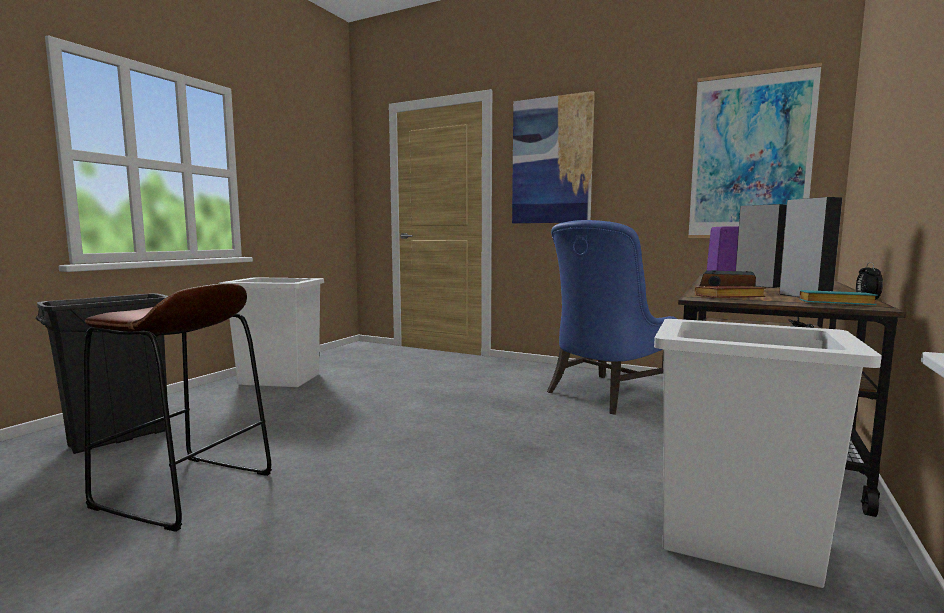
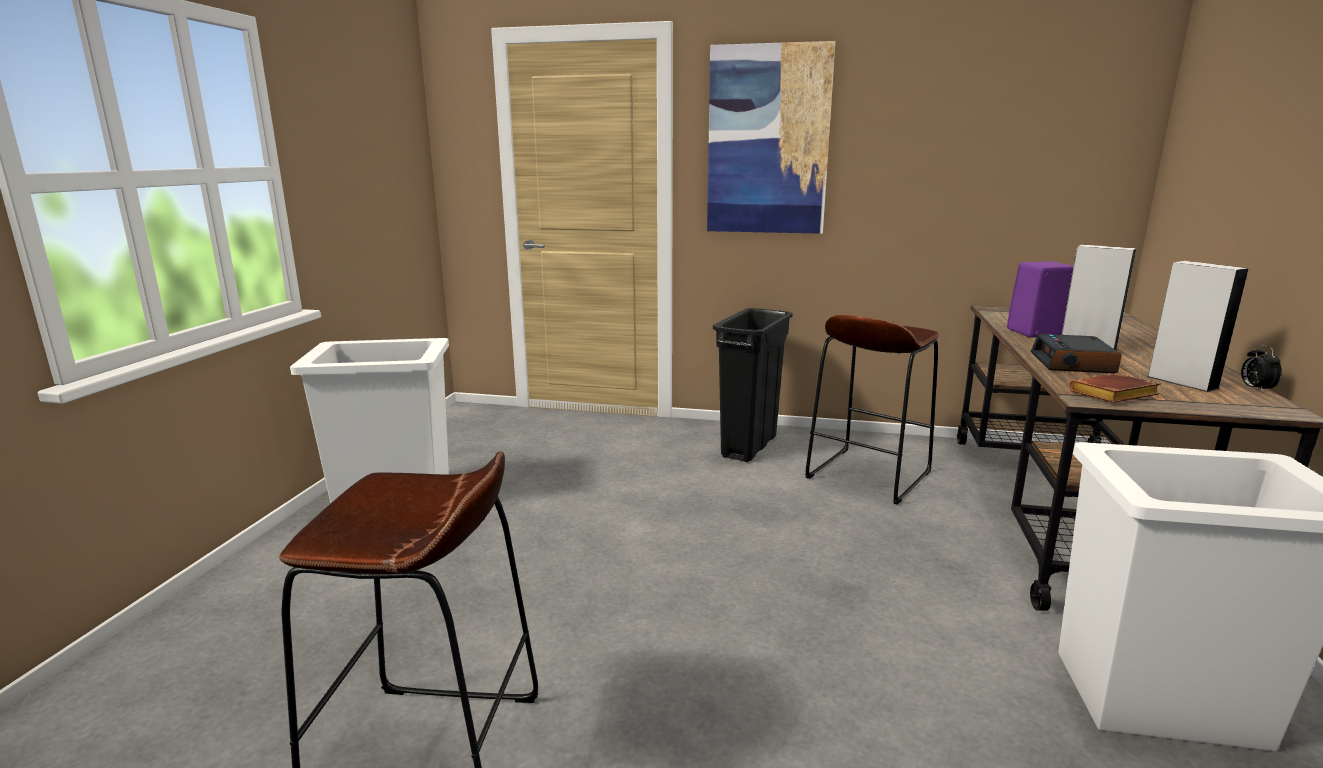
camera: 15 degrees left, 10 degrees up
(121, 438) = (229, 666): black trash can -> black trash can (749, 446)
(606, 394) = (867, 475): blue chair -> brown stool
(750, 156) = (1042, 152): picture -> none
(833, 304) = (1241, 406): turquoise book -> none

